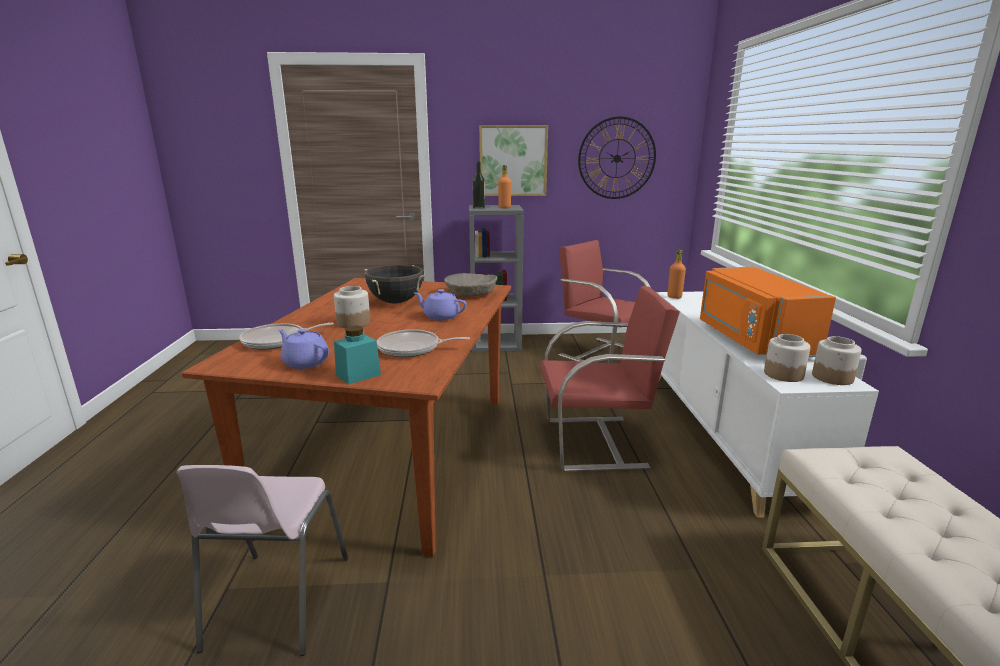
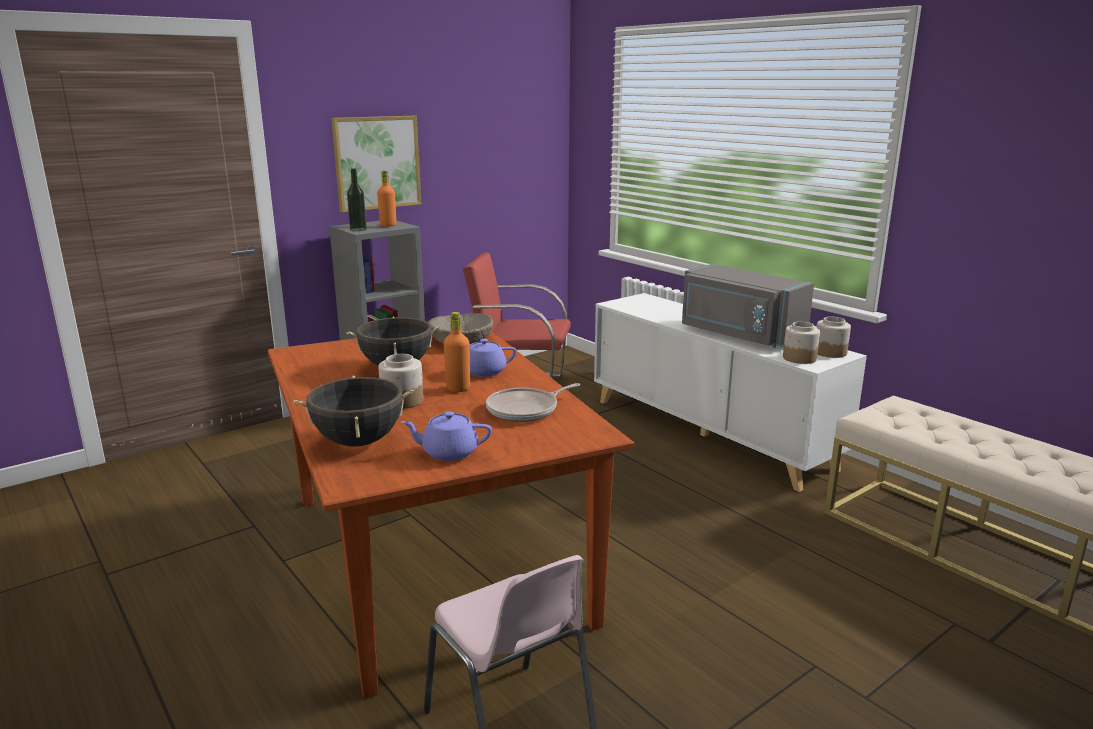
camera: 35 degrees left, 0 degrees up
(277, 341) = (359, 442): frying pan -> black cooking pot
(358, 375) = (530, 447): turquoise jar -> none
(597, 443) = (620, 476): red chair -> none
(617, 158) = (491, 152): wall clock -> none
(674, 297) = (620, 306): orange bottle -> orange bottle (458, 388)
(751, 340) = (739, 334): orange microwave -> grey microwave

